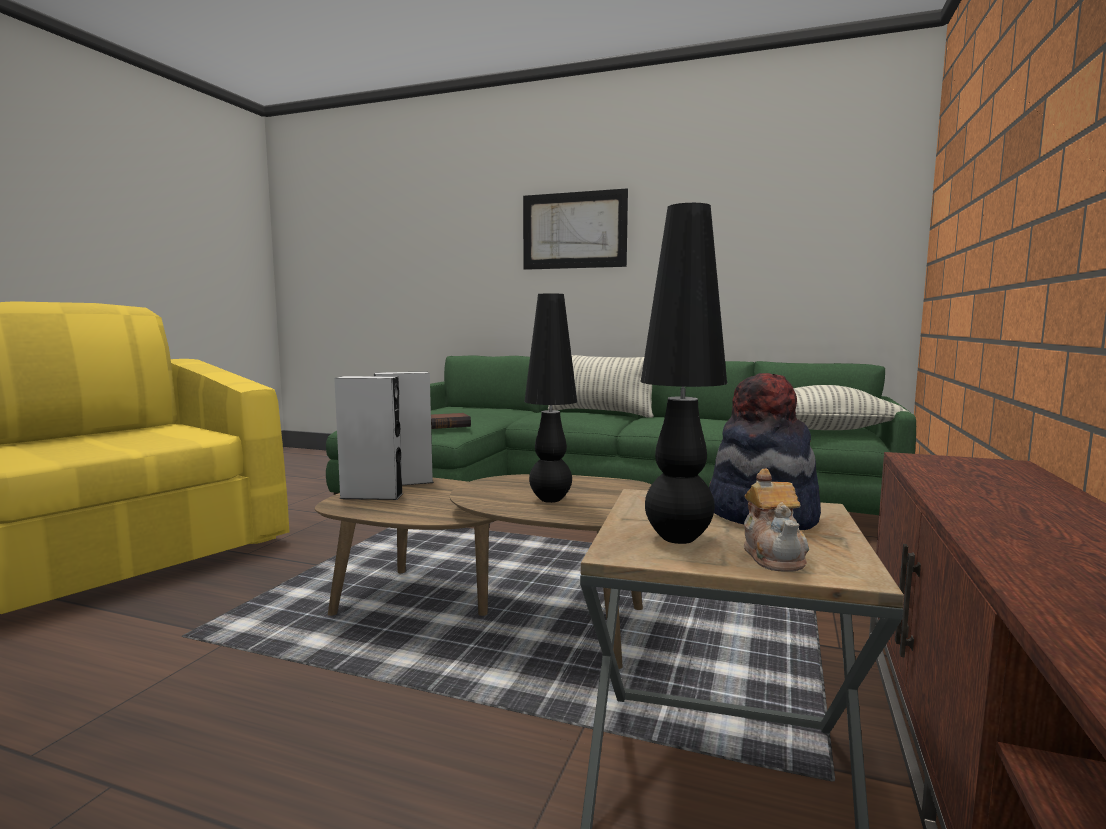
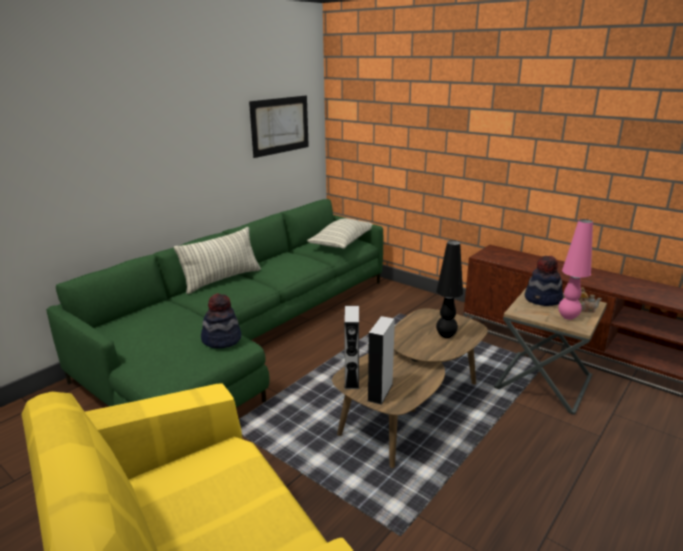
camera: 70 degrees left, 15 degrees up
(448, 425) = (221, 339): book -> hat
(574, 230) = (140, 136): picture -> picture (280, 125)
(677, 538) = (568, 317): black table lamp -> pink table lamp

